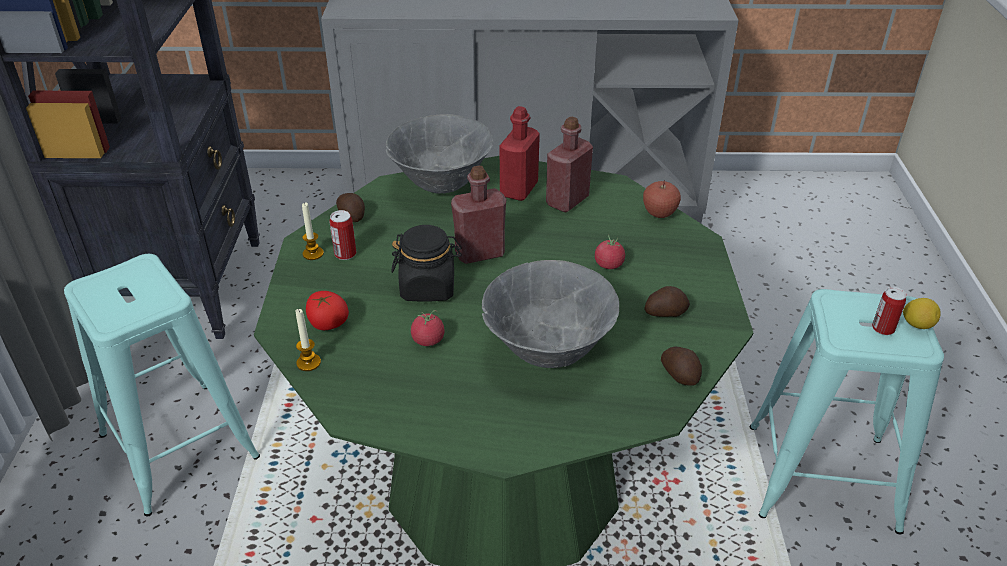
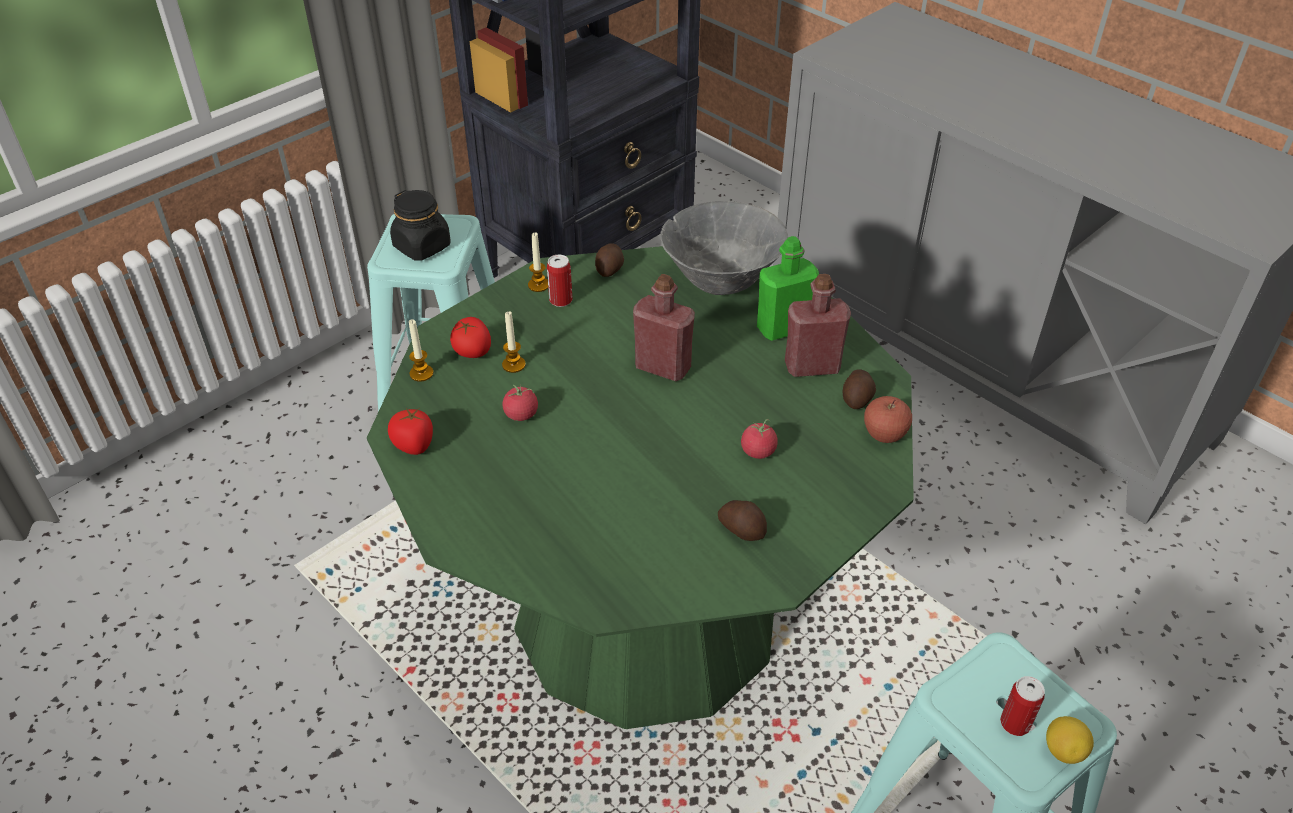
camera: 45 degrees right, 5 degrees up
(373, 313) = (513, 365): none -> candle
(378, 412) = (414, 445): none -> tomato
(428, 287) = (581, 370): black jar -> black jar (422, 247)
(519, 189) = (783, 328): red bottle -> green bottle
(548, 351) = (594, 489): grey bowl -> none
(680, 374) = (670, 590): potato -> potato (857, 398)

